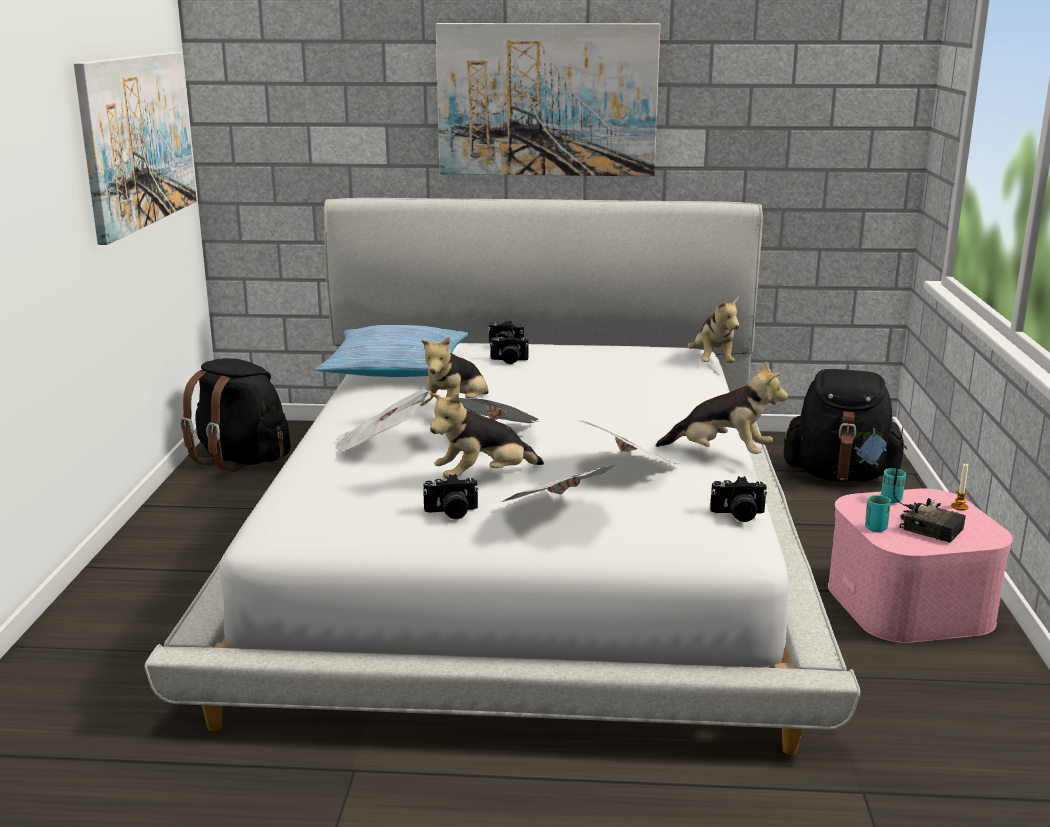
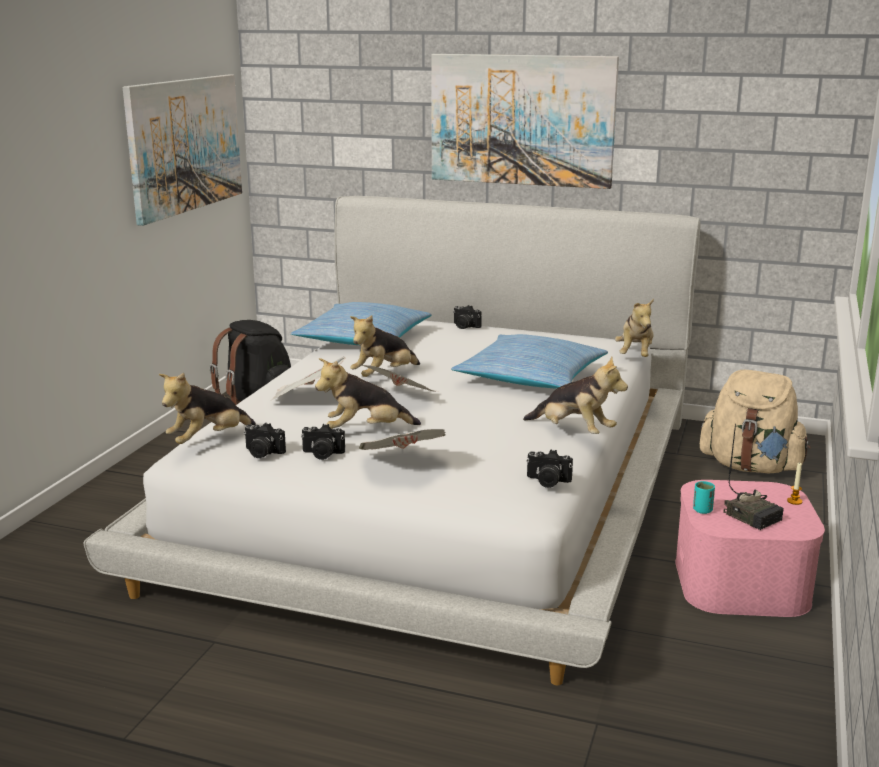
camera: 15 degrees right, 0 degrees up
(292, 511) = (208, 440): none -> plush toy
(508, 361) = (458, 339): camera -> camera (262, 453)
(625, 397) = (530, 377): none -> pillow
(628, 469) = (485, 436): newspaper -> none
(840, 475) = (751, 467): black backpack -> beige backpack
(891, 500) = (735, 488): turquoise cup -> none

